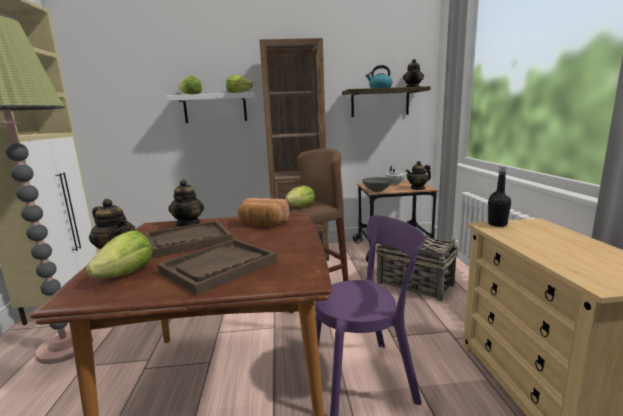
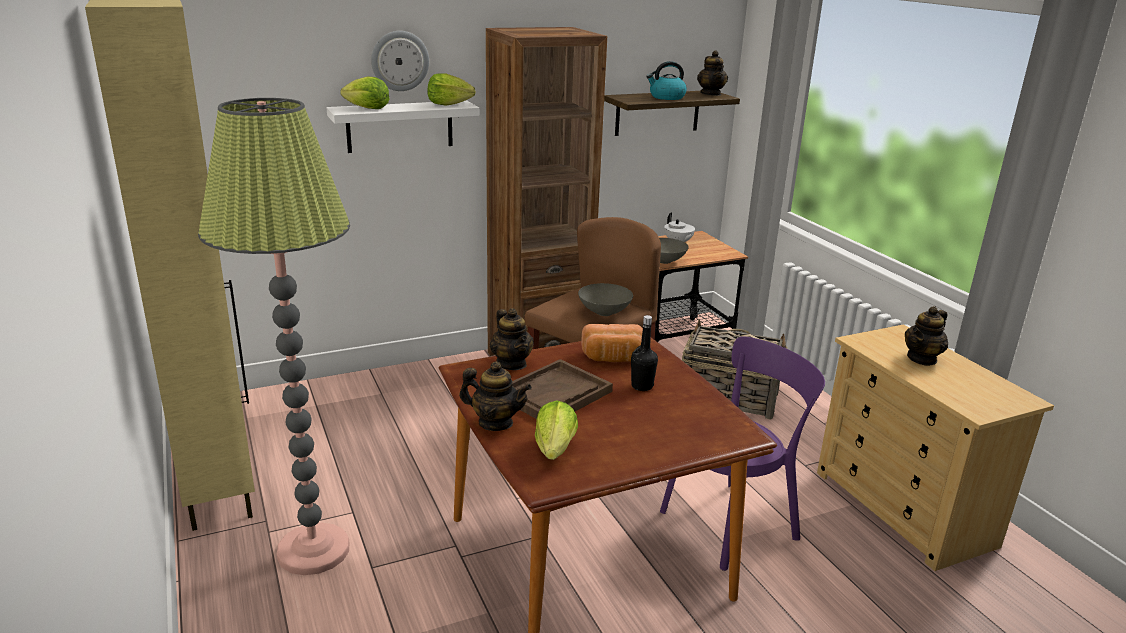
camera: 20 degrees left, 10 degrees up
(213, 70) = (400, 61): none -> wall clock
(219, 267) = (643, 429): brown tray -> none
(300, 207) = (605, 312): lettuce -> grey bowl
(418, 188) = (718, 254): teapot -> teapot (922, 359)
(497, 224) = (867, 338): black bottle -> black bottle (642, 386)

